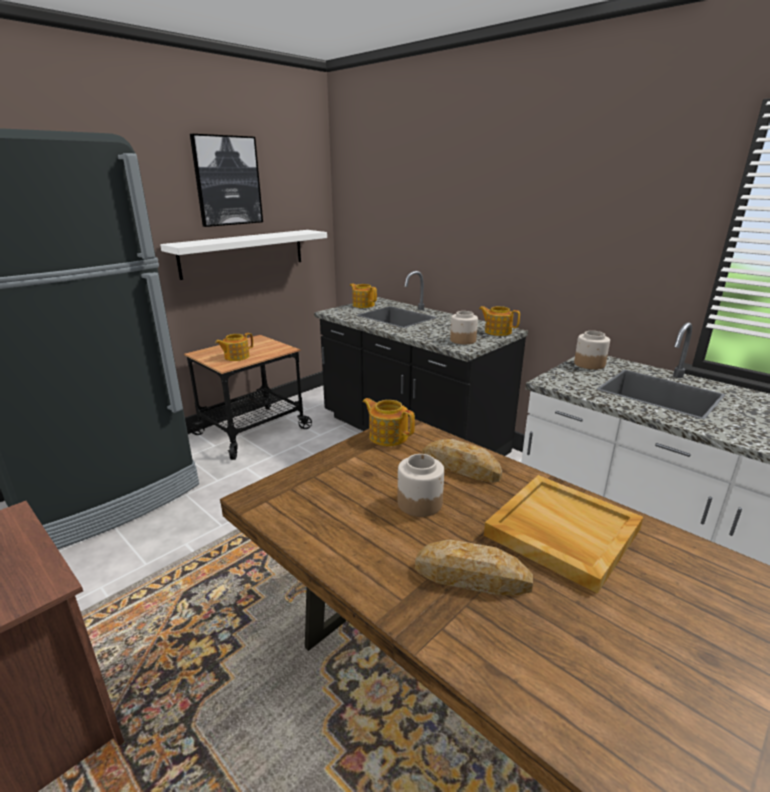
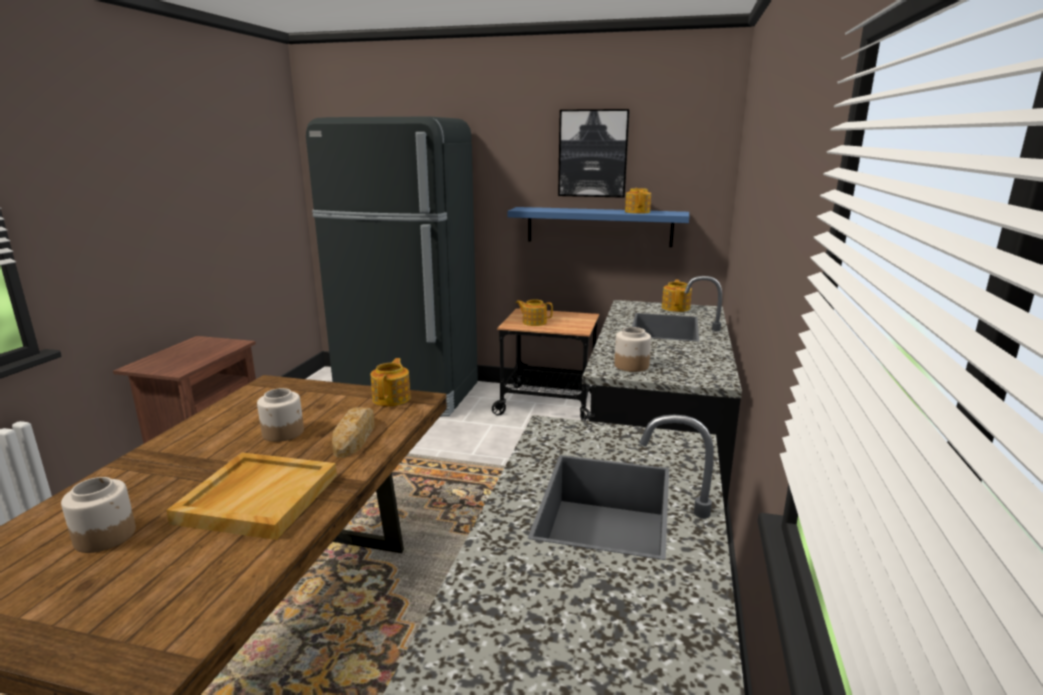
camera: 60 degrees right, 5 degrees down
(243, 253) = (599, 226): white shelf -> blue shelf
(472, 576) = (186, 470): bread -> none
(497, 331) = (700, 376): teapot -> teapot (637, 212)
(589, 364) = (653, 442): jar -> jar (105, 536)

